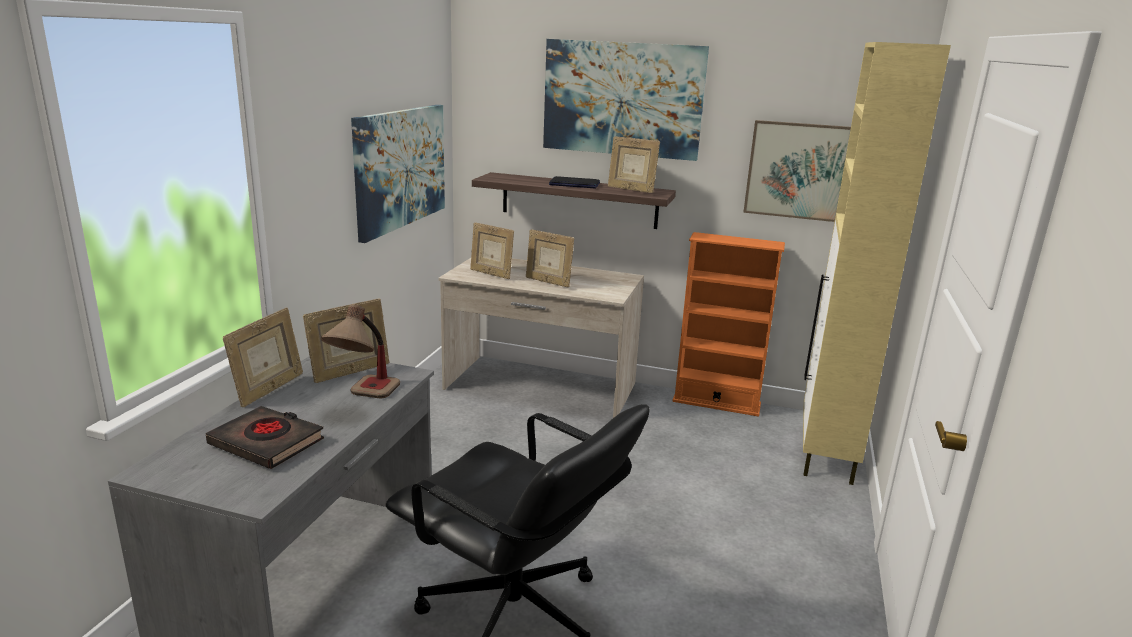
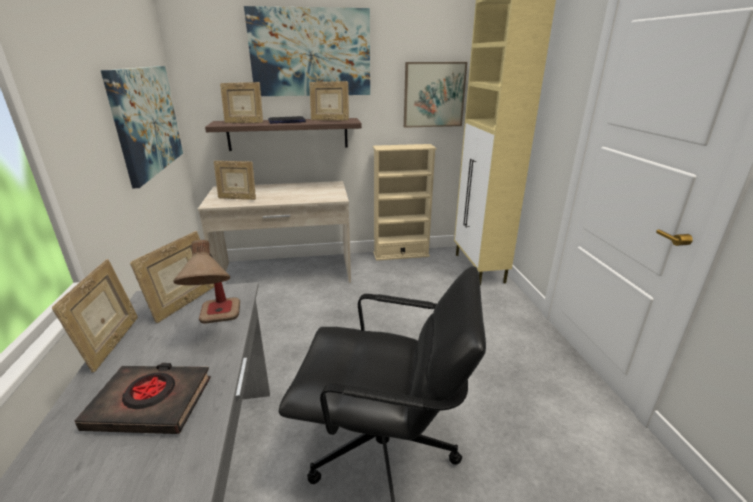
camera: 25 degrees left, 5 degrees up
(548, 282) = (284, 196): picture frame -> picture frame (244, 123)
(716, 402) = (401, 254): orange bookcase -> beige bookcase

